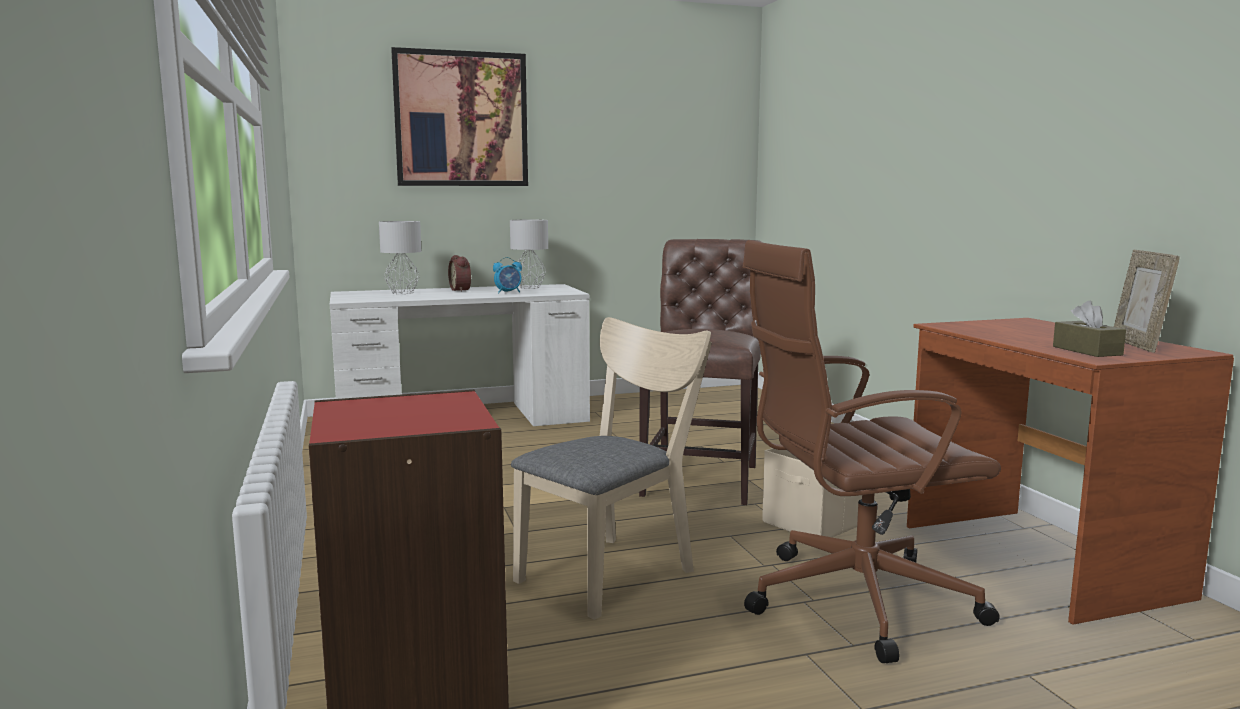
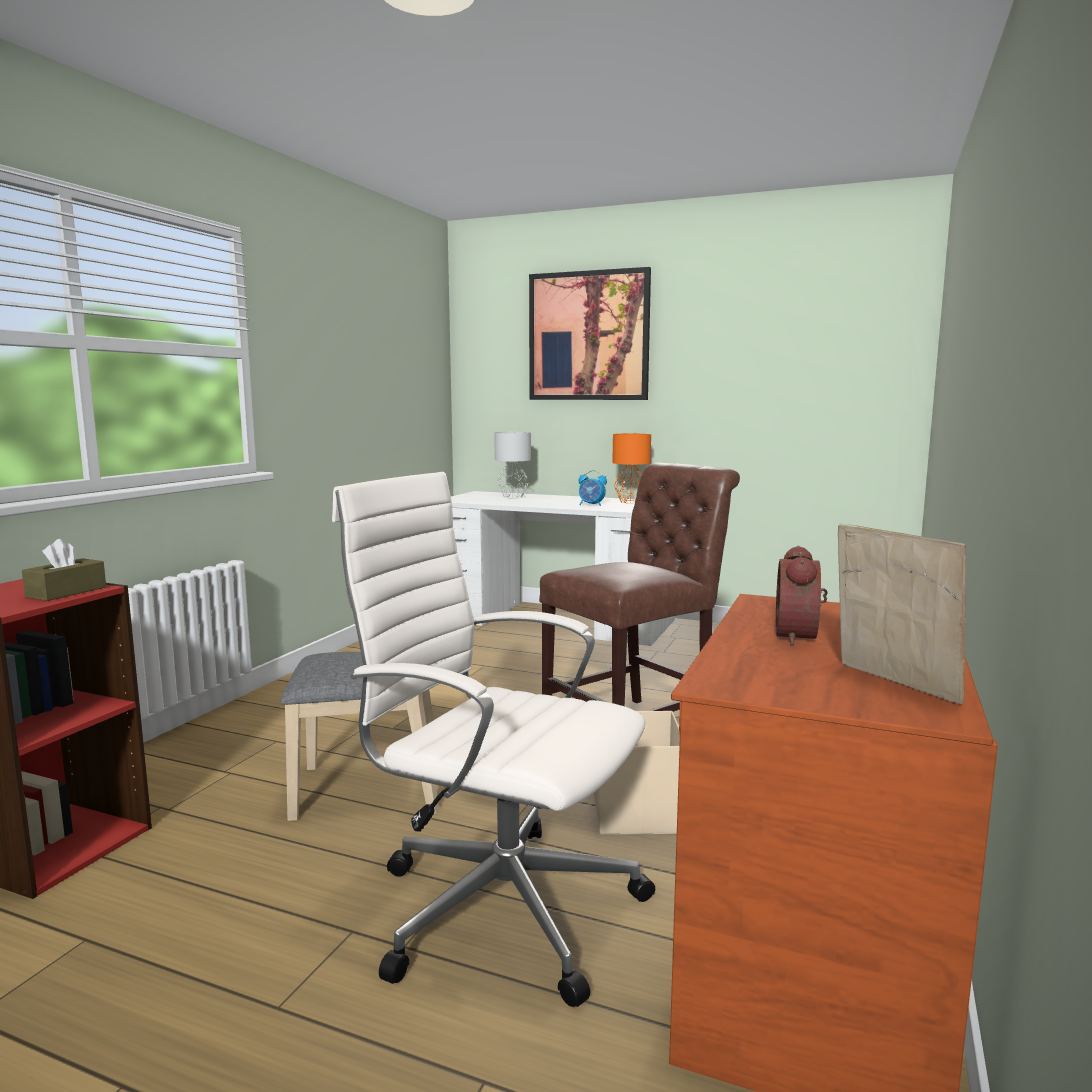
camera: 40 degrees right, 0 degrees up
(462, 290) = (566, 499): alarm clock -> alarm clock (800, 636)
(529, 287) = (629, 502): grey table lamp -> orange table lamp
(852, 600) = (499, 905): brown office chair -> white office chair
(1087, 351) = (763, 672): brown tissue box -> brown tissue box (66, 592)
(1138, 345) = (891, 684): picture frame -> picture frame turned 105 degrees clockwise

